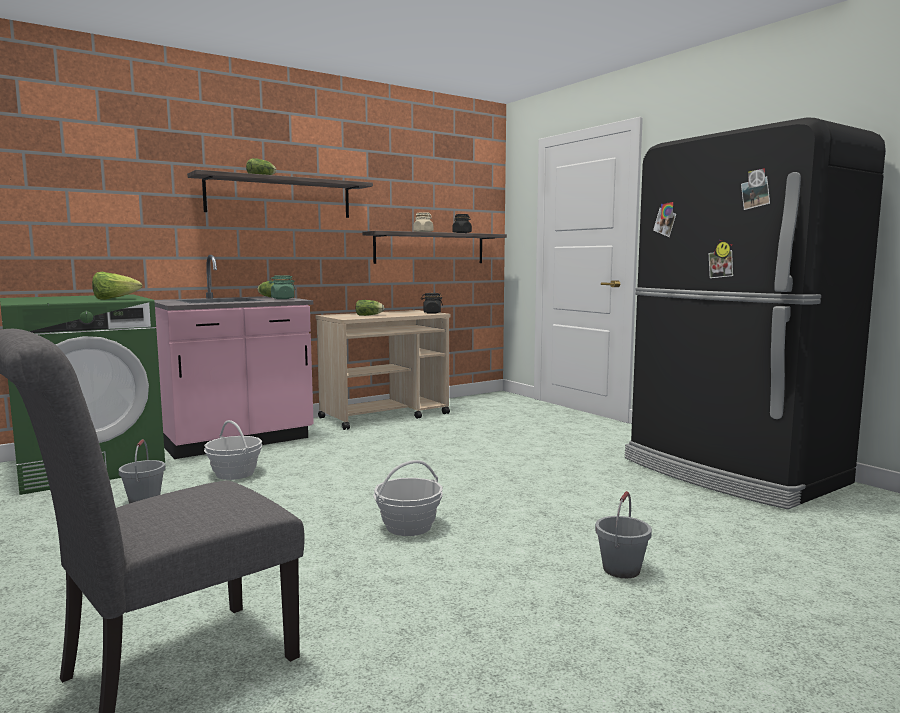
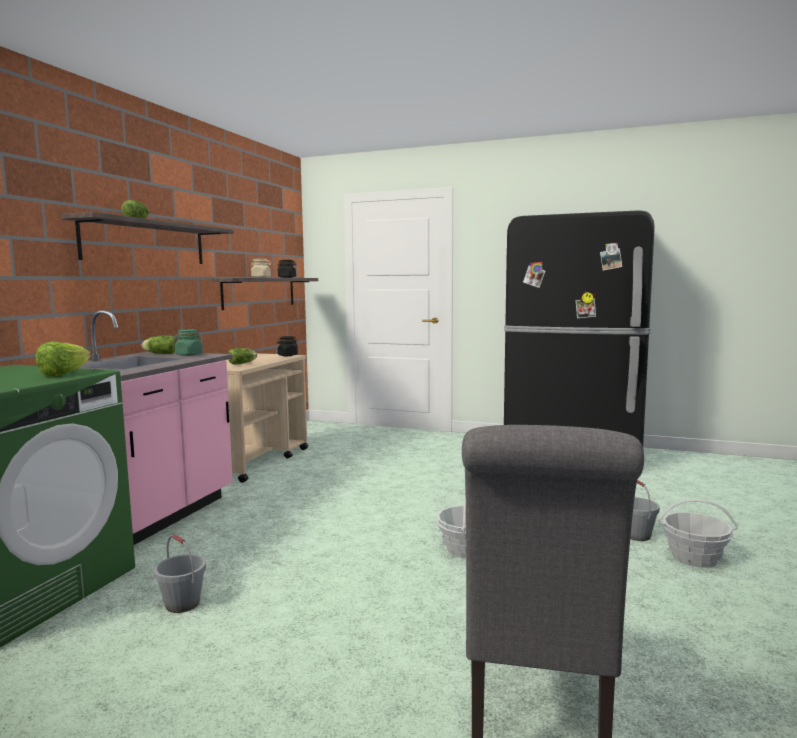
camera: 35 degrees left, 0 degrees up
(235, 473) = (222, 550): basket -> basket (694, 558)

